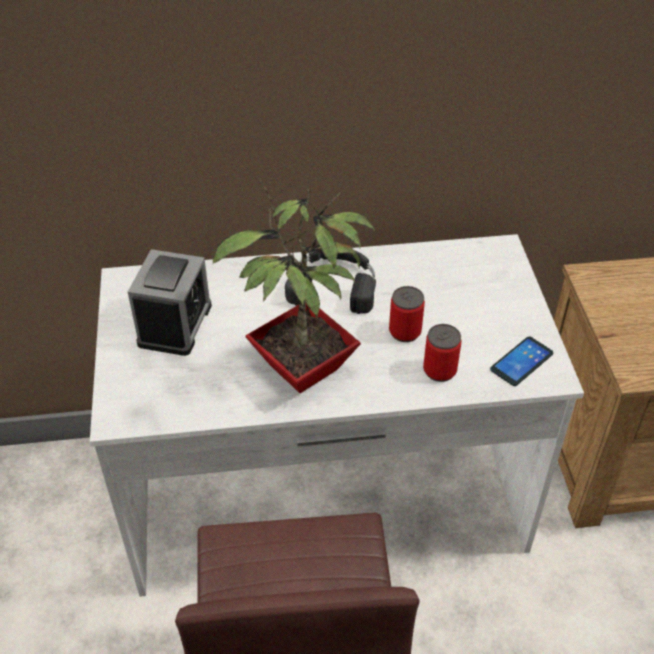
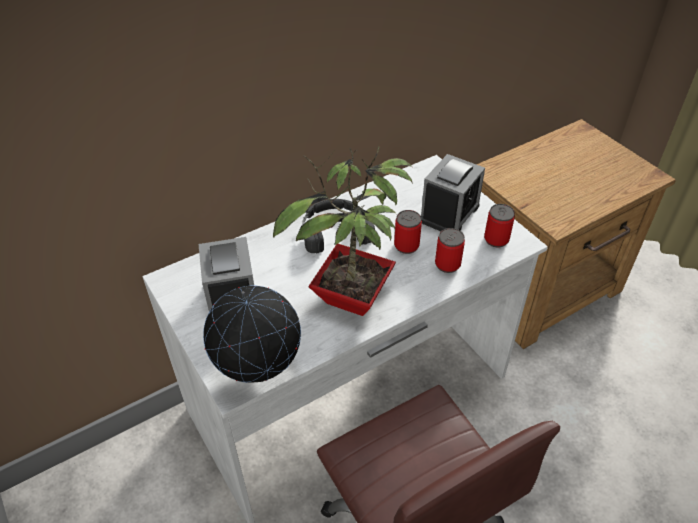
camera: 25 degrees left, 0 degrees up
(154, 409) = (258, 369): none -> globe
(484, 310) = (449, 213): none -> alarm clock
(521, 361) = (496, 239): phone -> can

